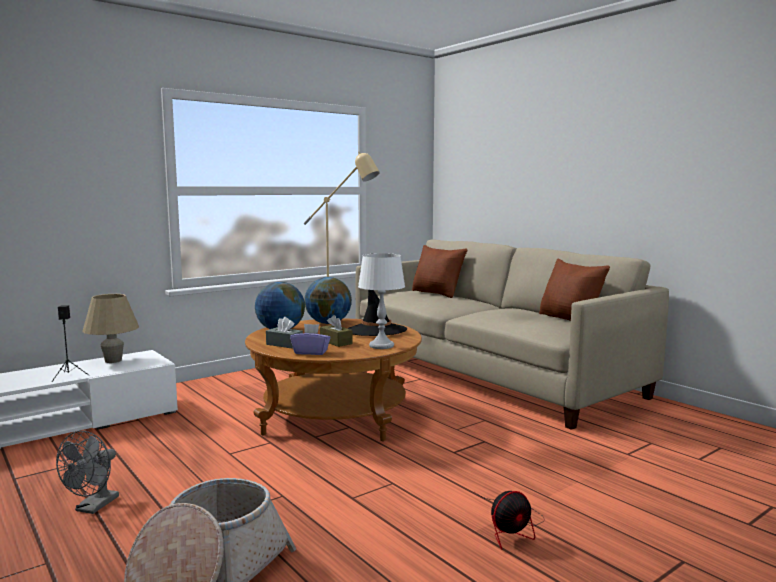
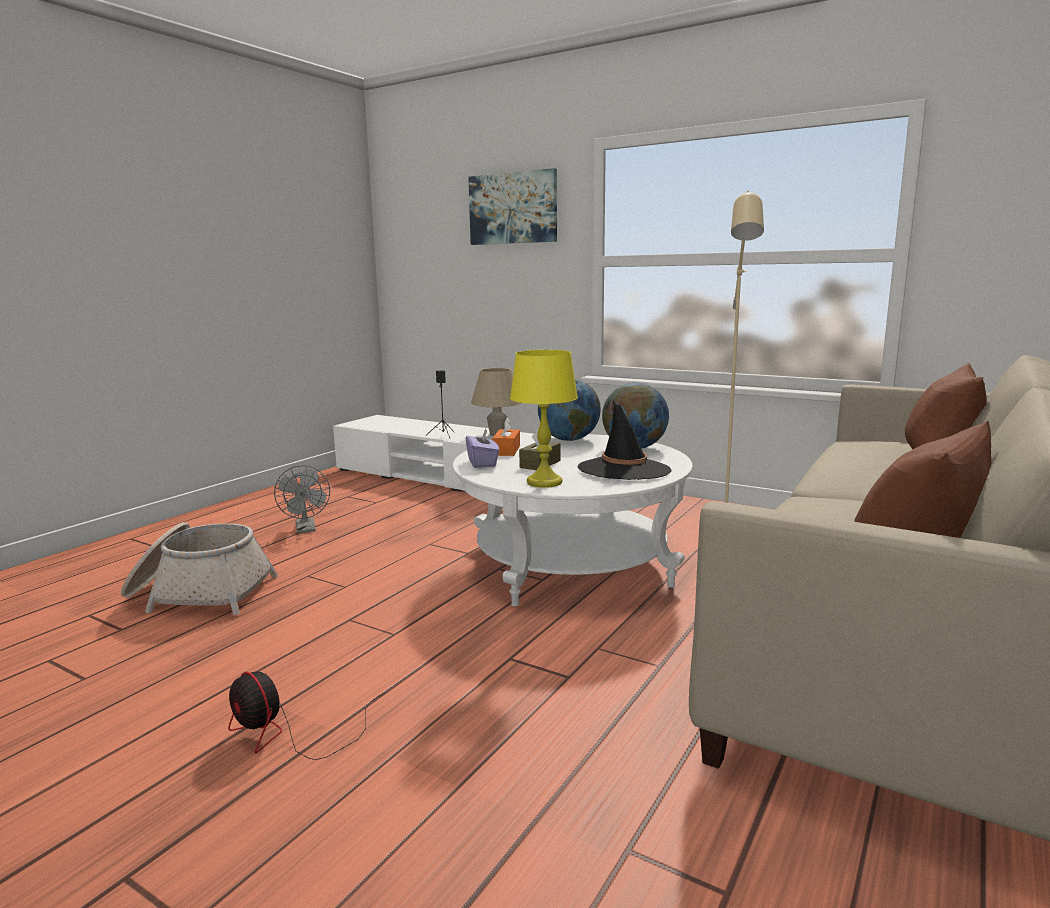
camera: 70 degrees right, 5 degrees up
(74, 137) = (513, 208): none -> picture
(93, 507) = (306, 529): grey fan -> grey fan turned 105 degrees counterclockwise
(284, 344) = (506, 450): grey tissue box -> orange tissue box
(335, 416) = (571, 565): brown coffee table -> white coffee table
(381, 346) = (544, 482): white table lamp -> yellow table lamp

